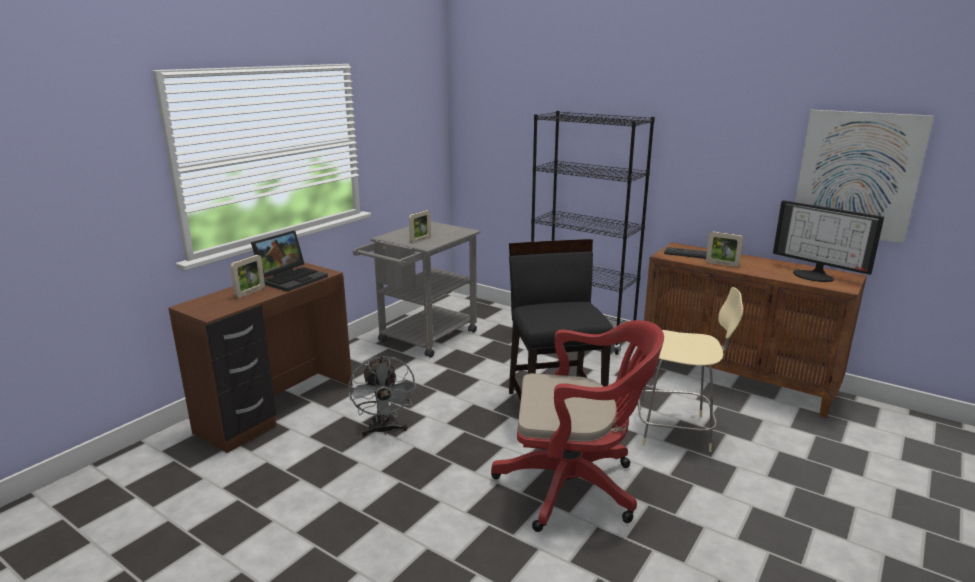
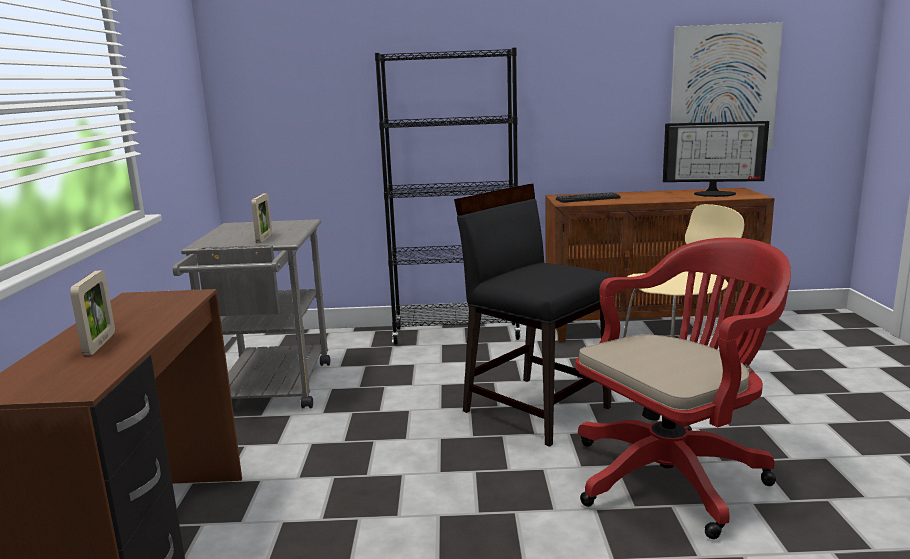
camera: 35 degrees left, 5 degrees down
(292, 278) = (144, 312): laptop -> none
(384, 430) = (371, 514): grey fan -> none
(722, 264) = (629, 200): picture frame -> none

